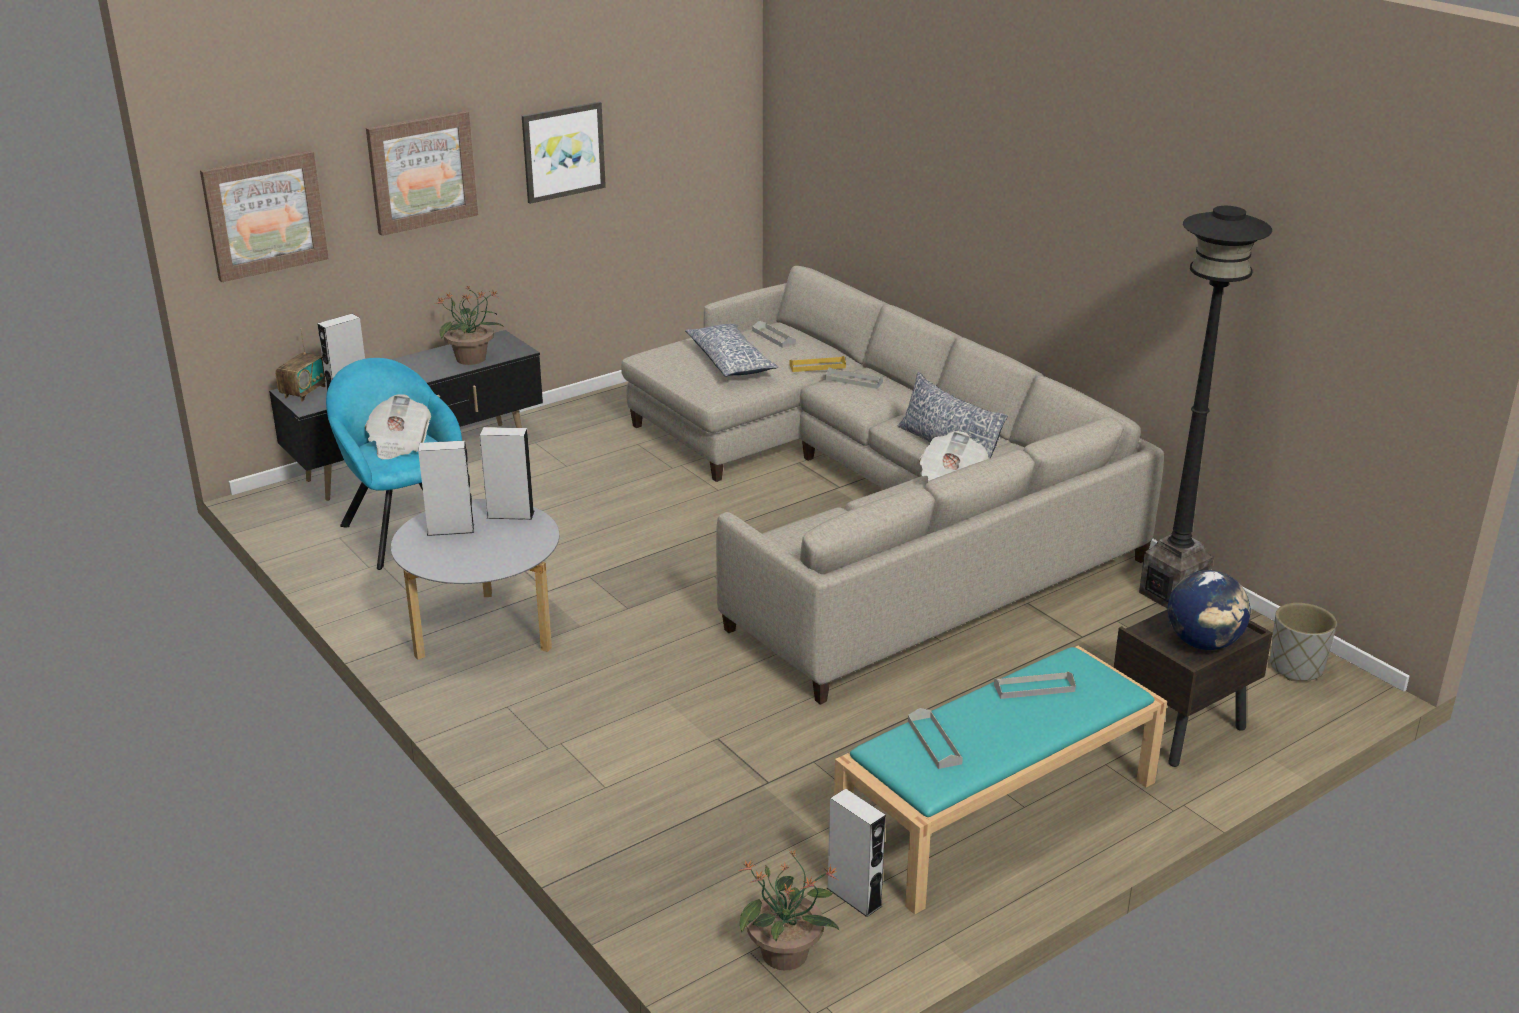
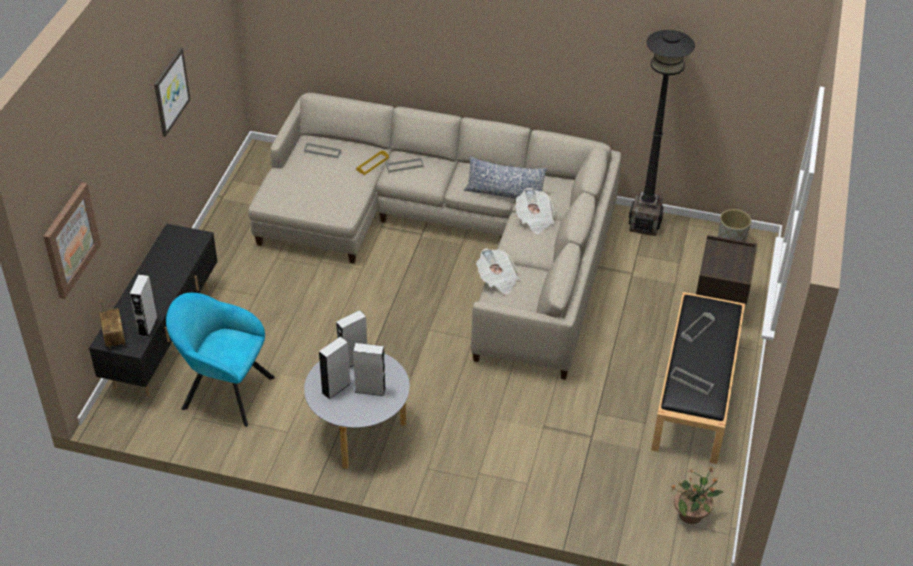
camera: 40 degrees left, 15 degrees up
(398, 444) = (220, 344): newspaper -> newspaper (497, 279)
(421, 172) = (122, 155): picture -> none
(472, 359) = (180, 258): potted plant -> none
(730, 361) = (321, 183): pillow -> none
(854, 897) = (687, 471): grey speaker -> grey speaker (370, 390)
(997, 813) = (696, 394): turquoise bench -> black bench
(1203, 643) = (736, 264): globe -> none

